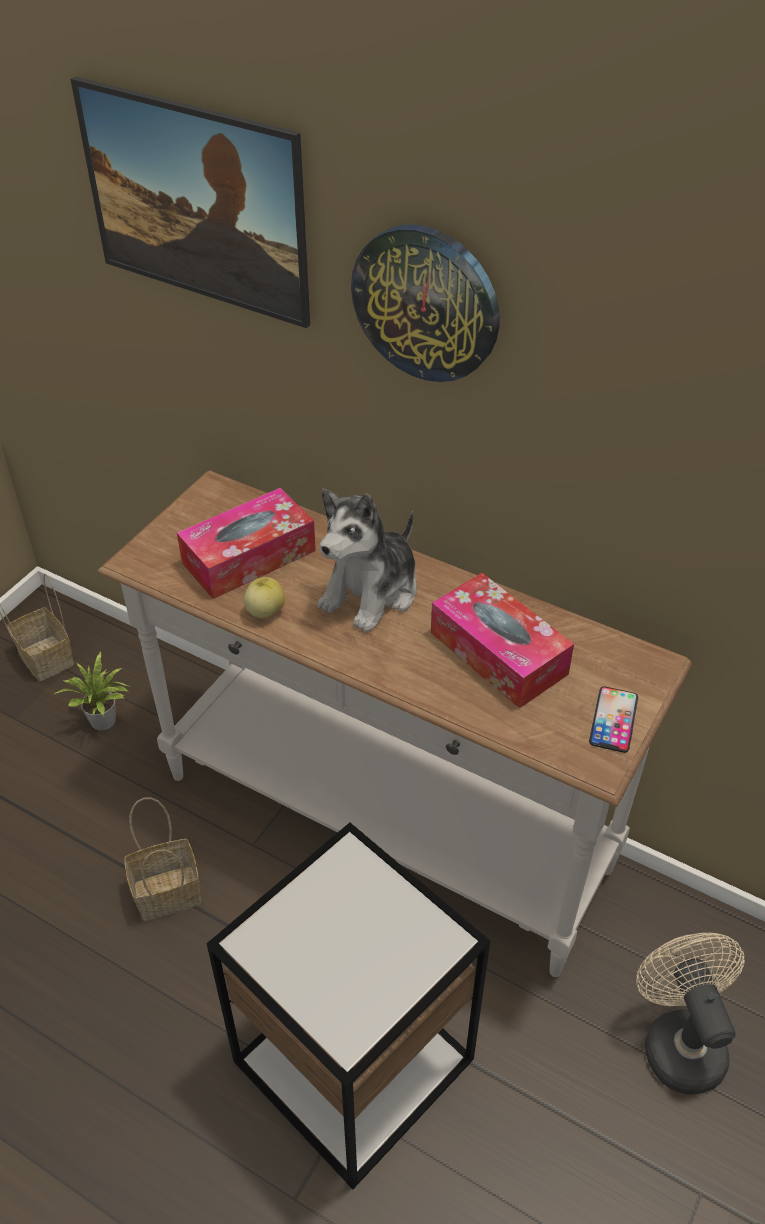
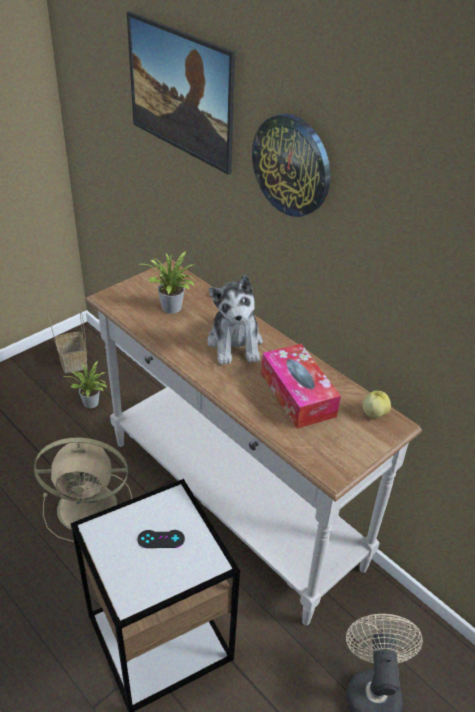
camera: 15 degrees right, 5 degrees down
(169, 891) = (90, 507): basket -> beige fan
(249, 557) = (172, 309): tissue box -> potted plant
(265, 611) = (168, 340): apple -> apple (374, 413)
(356, 927) = (161, 539): none -> black game controller
(371, 592) = (235, 343): plush toy -> plush toy turned 60 degrees counterclockwise
(613, 719) = (354, 449): phone -> none

